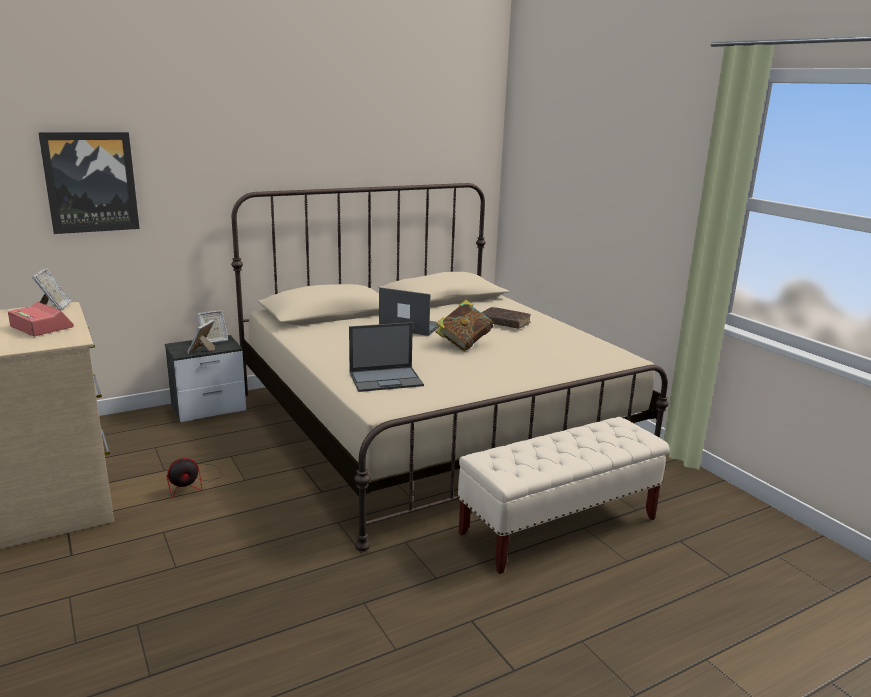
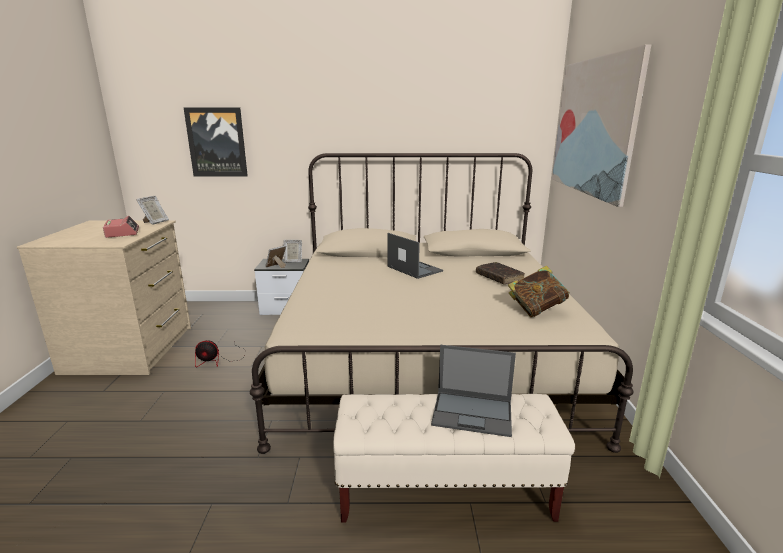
camera: 30 degrees right, 0 degrees up
(386, 379) = (332, 309): laptop -> laptop (473, 413)
(464, 344) = (437, 290): book -> book (536, 310)
(564, 158) = (593, 127): none -> picture

